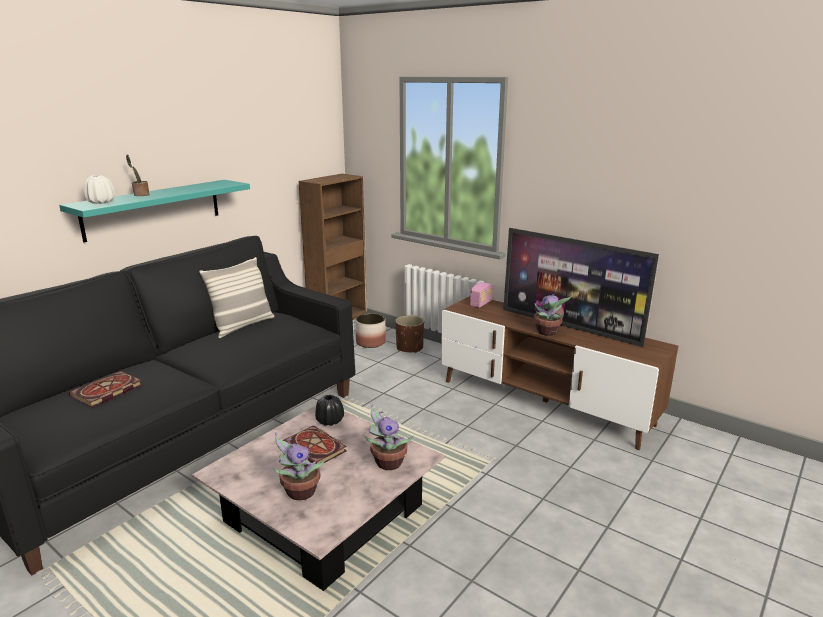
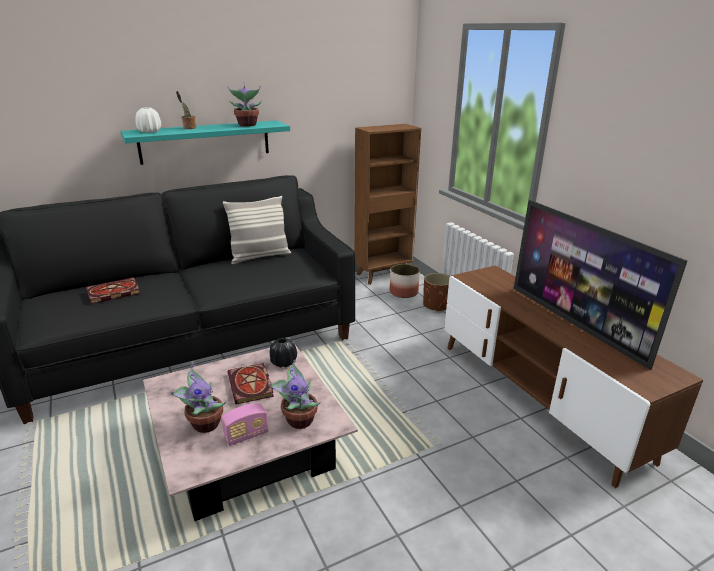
camera: 25 degrees right, 5 degrees up
(481, 304) = (496, 277): radio -> radio (246, 435)
(547, 332) = (543, 325): potted plant -> potted plant (247, 125)

